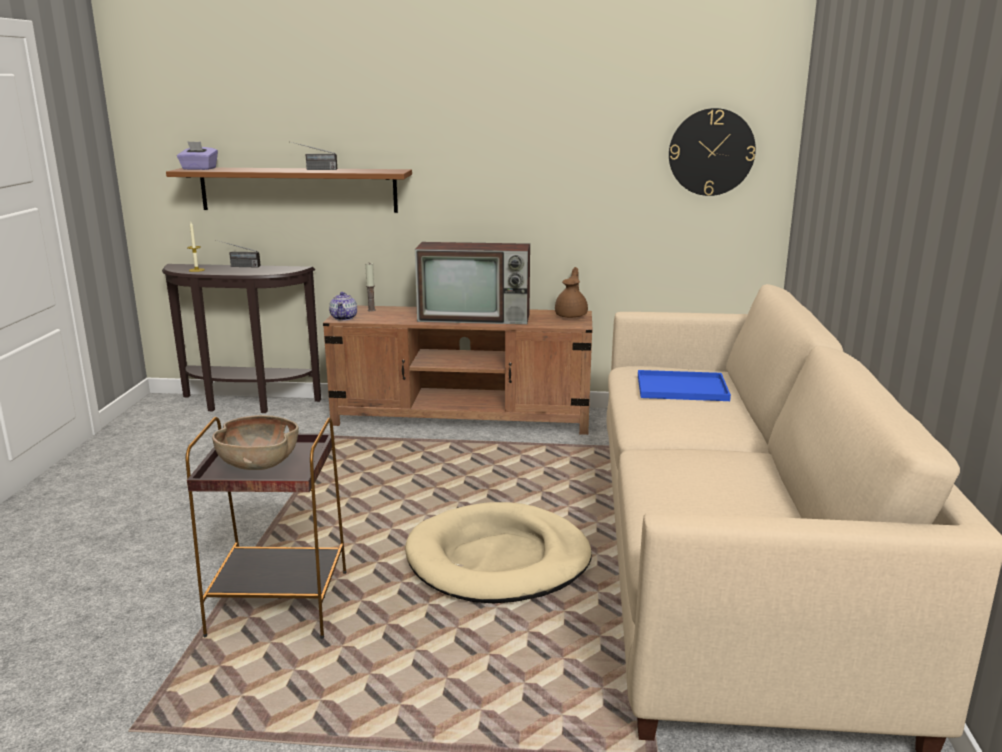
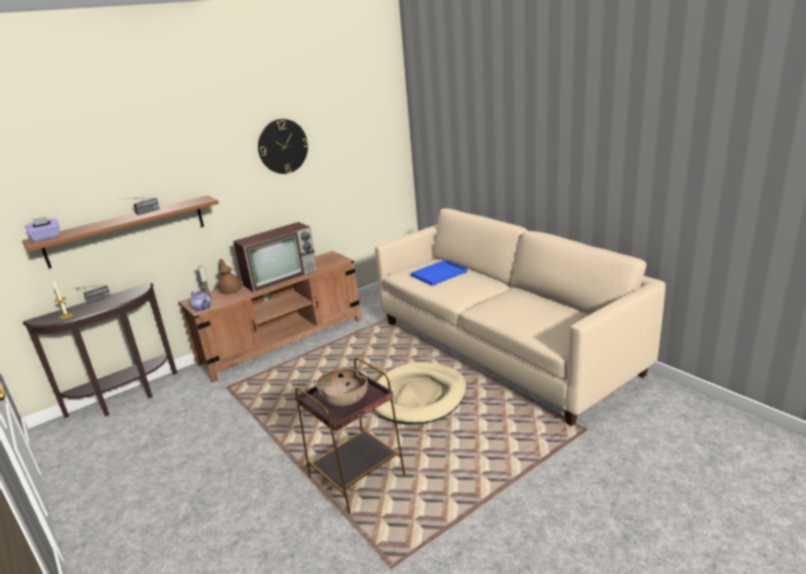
camera: 40 degrees left, 5 degrees up
(571, 315) = (329, 256): brown teapot -> brown teapot (231, 290)
(711, 152) = (372, 144): wall clock -> wall clock (283, 146)

